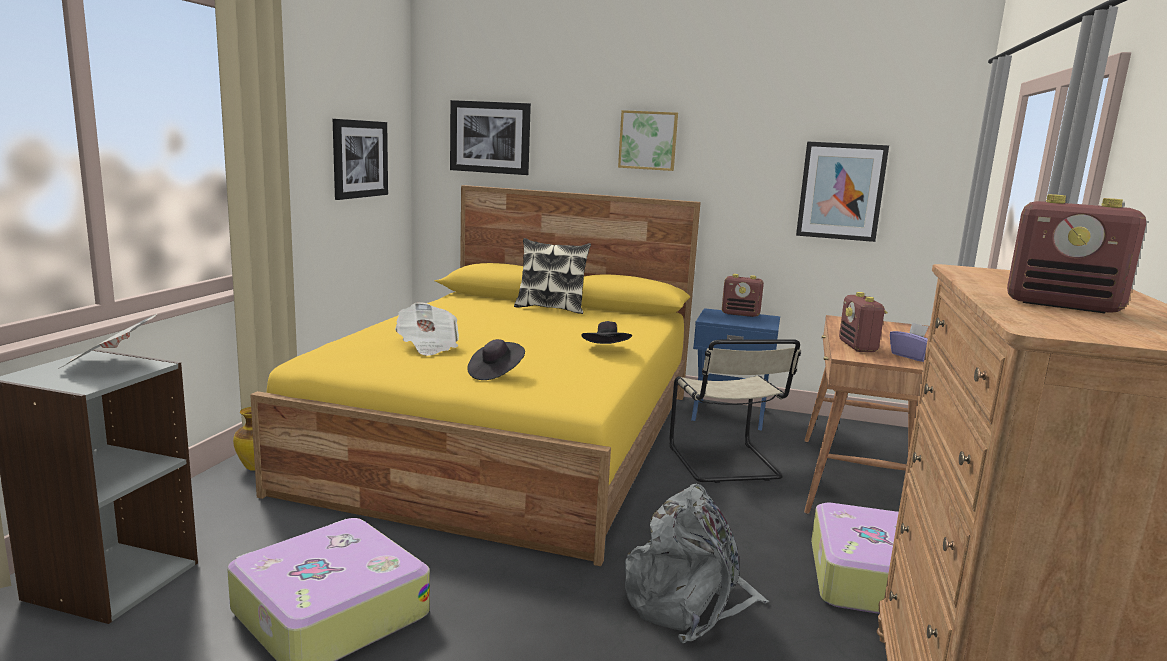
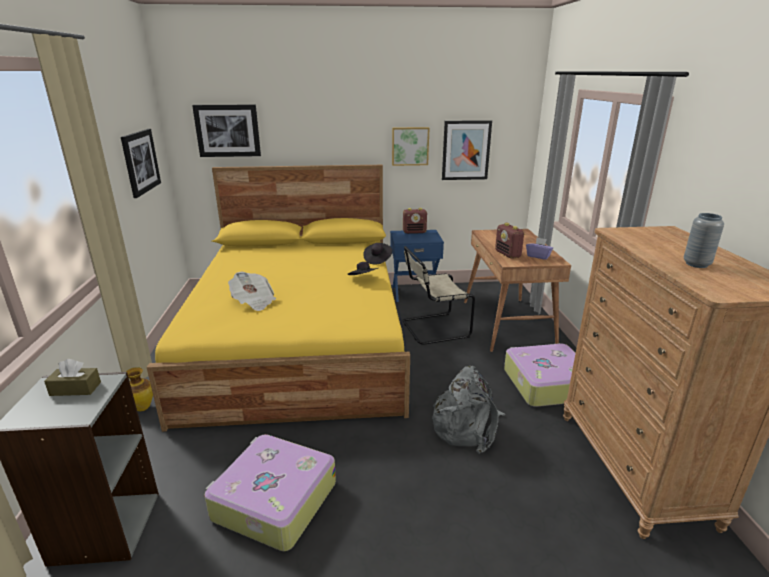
camera: 20 degrees left, 10 degrees up
(110, 365) = (75, 389): newspaper -> brown tissue box
(495, 373) = (316, 316): black hat -> black hat (377, 259)
(551, 308) = (300, 248): pillow -> none
(648, 140) = (343, 126): picture -> picture (410, 146)
(725, 464) = (432, 329): beige chair -> beige chair turned 105 degrees clockwise
(1063, 305) = (696, 264): radio -> grey vase

